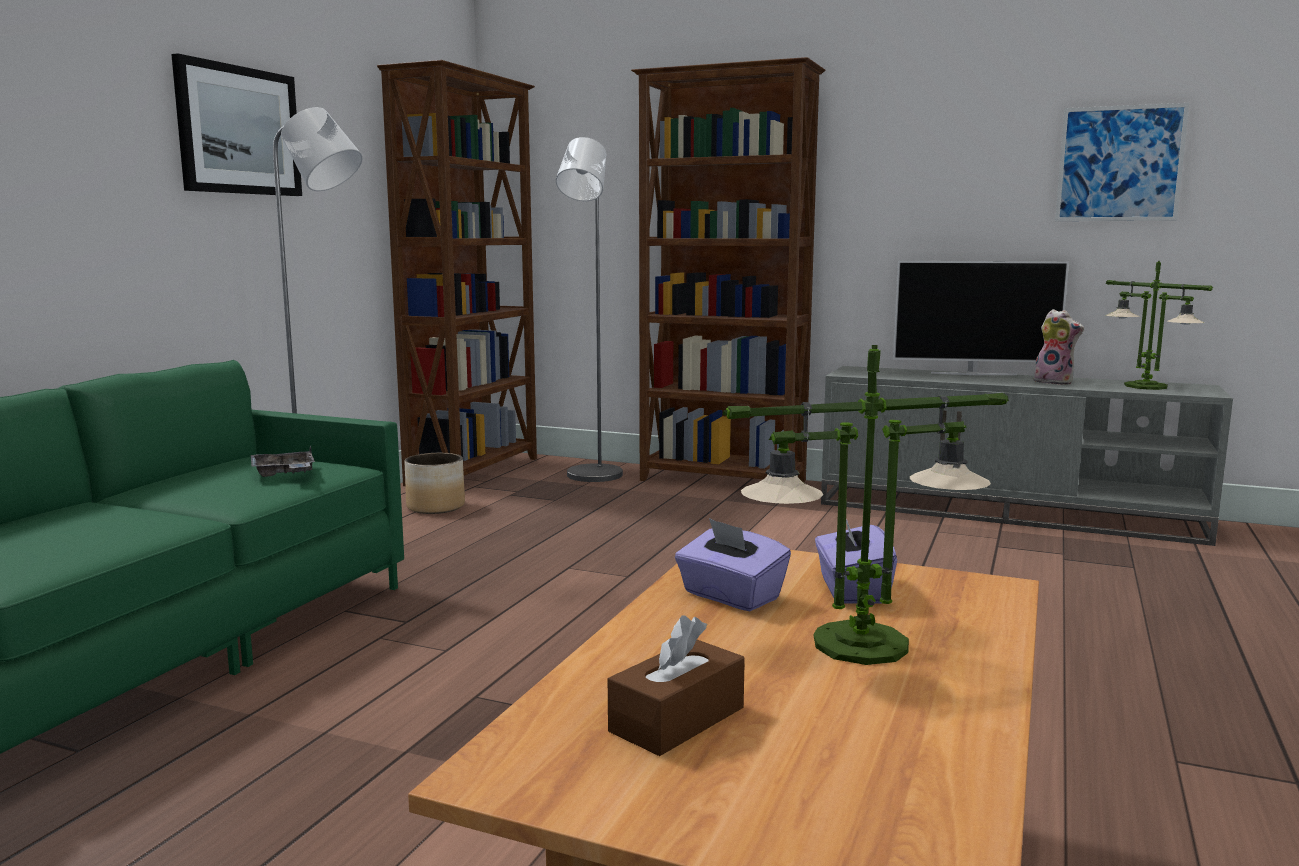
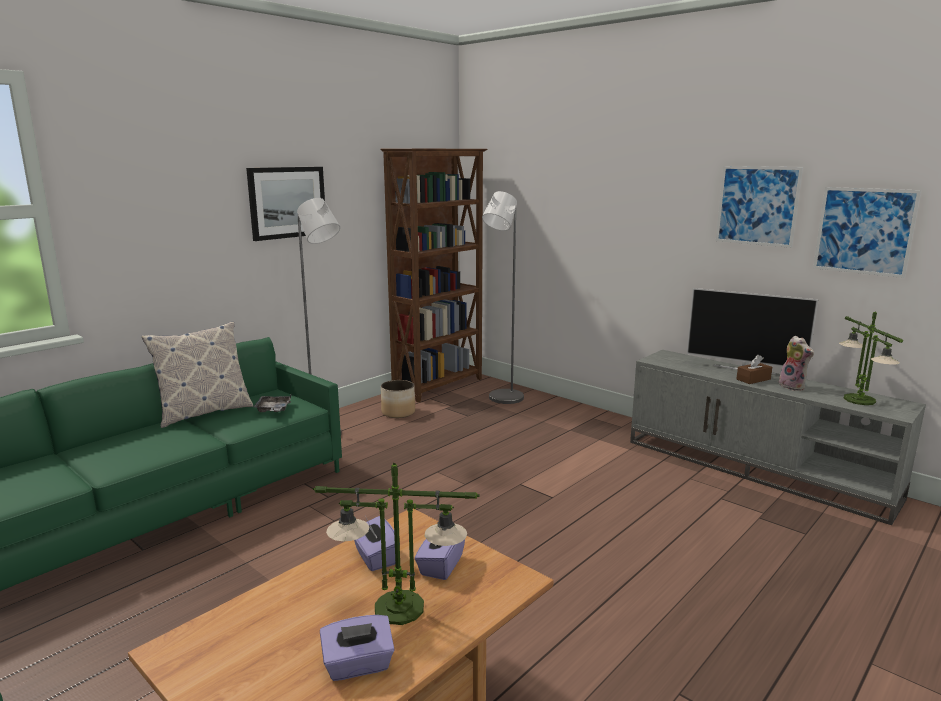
camera: 20 degrees right, 5 degrees up
(143, 489) = (204, 412): none -> pillow
(677, 719) = (265, 638): brown tissue box -> brown tissue box (753, 379)
(723, 481) = (582, 413): brown bookcase -> none
(899, 720) = (358, 665): none -> purple tissue box
(971, 142) = (757, 205): none -> picture

